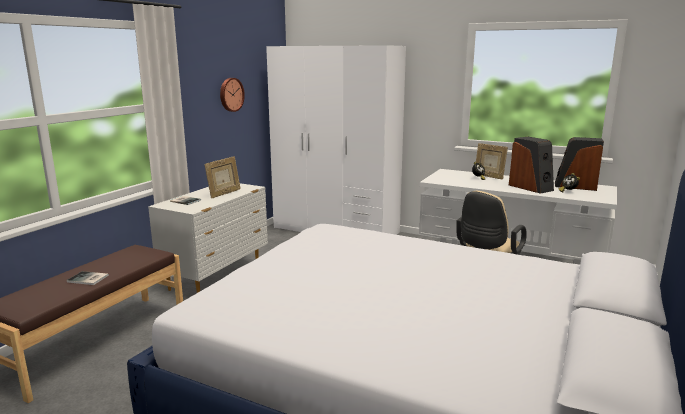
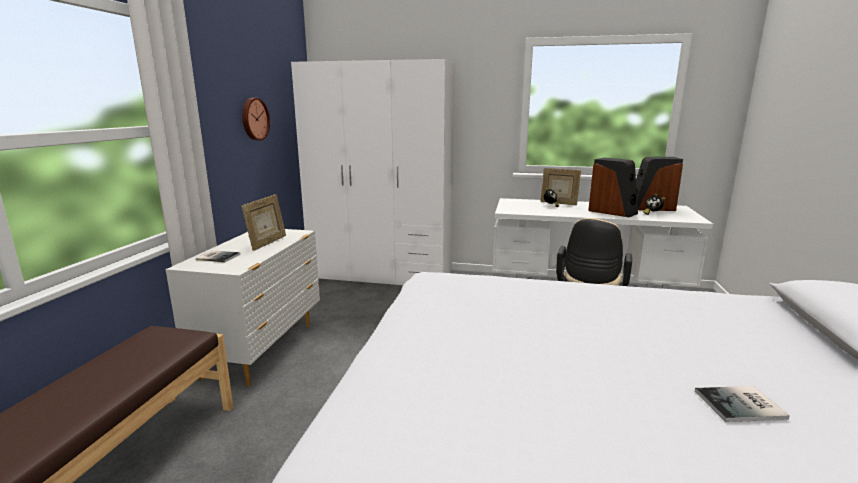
camera: 15 degrees left, 0 degrees up
(88, 279) = (89, 397): book -> book (743, 406)

